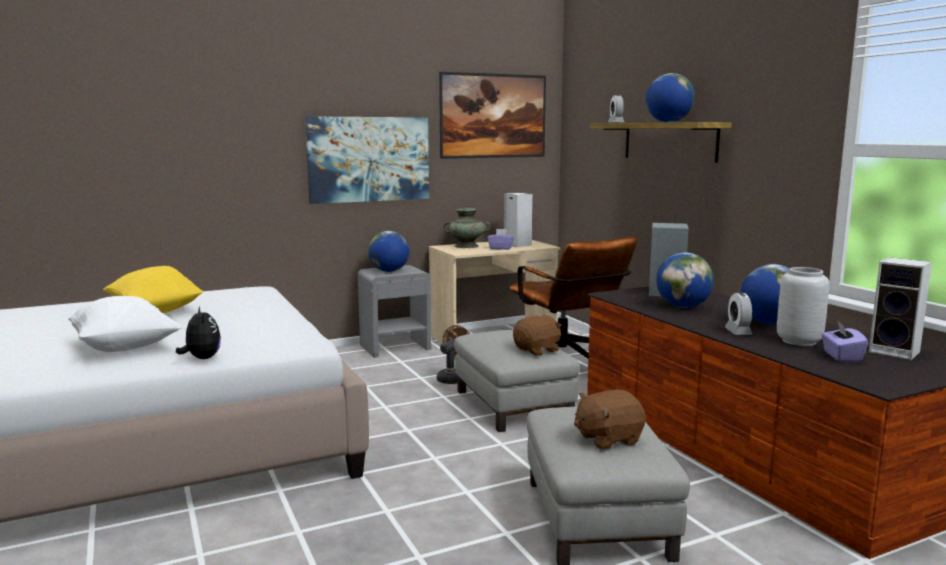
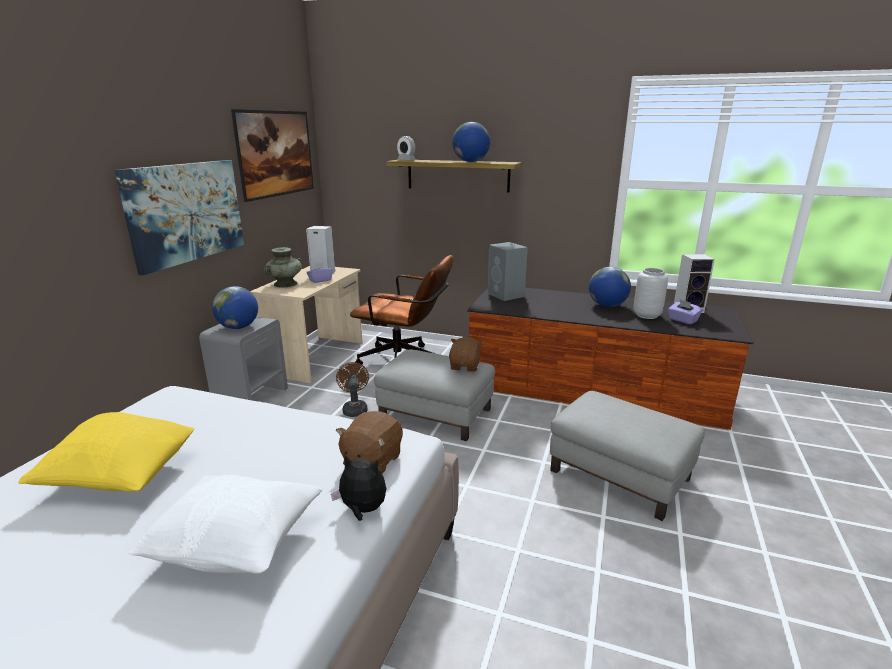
camera: 45 degrees left, 10 degrees up
(607, 439) = (644, 421): brown plush toy -> brown plush toy (371, 460)
(682, 307) = (543, 305): globe -> none
(738, 332) = (611, 317): alarm clock -> none

